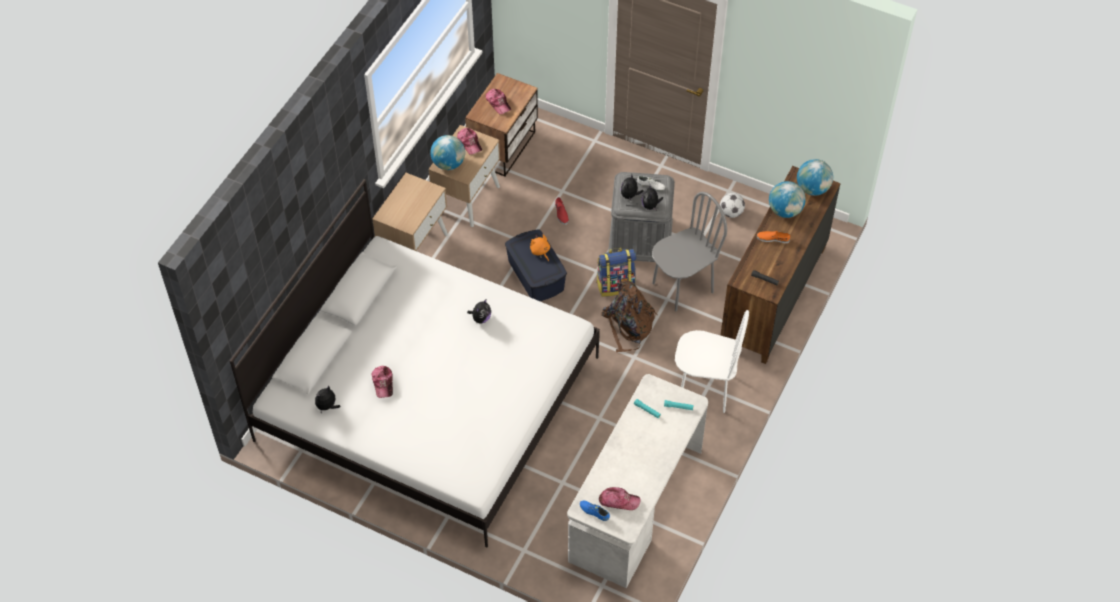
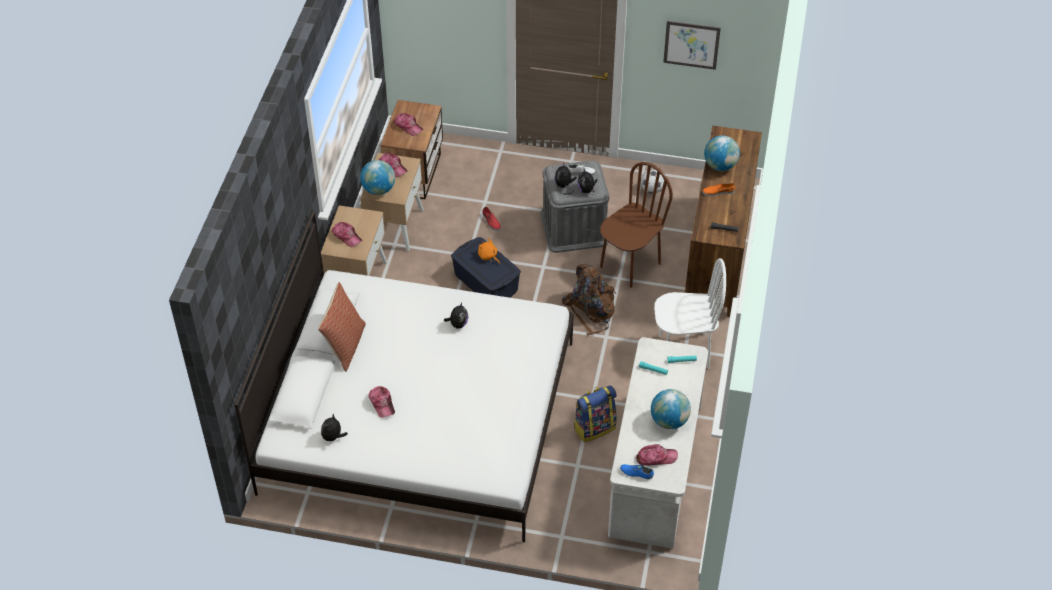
camera: 15 degrees left, 5 degrees down
(367, 316) = (345, 345): none -> pillow
(403, 206) = (347, 236): none -> cap
(615, 285) = (566, 276): backpack -> backpack (594, 427)
(682, 287) = (629, 265): grey chair -> brown chair
(785, 80) = (691, 44): none -> picture
(812, 189) = (738, 142): globe -> globe (669, 421)

